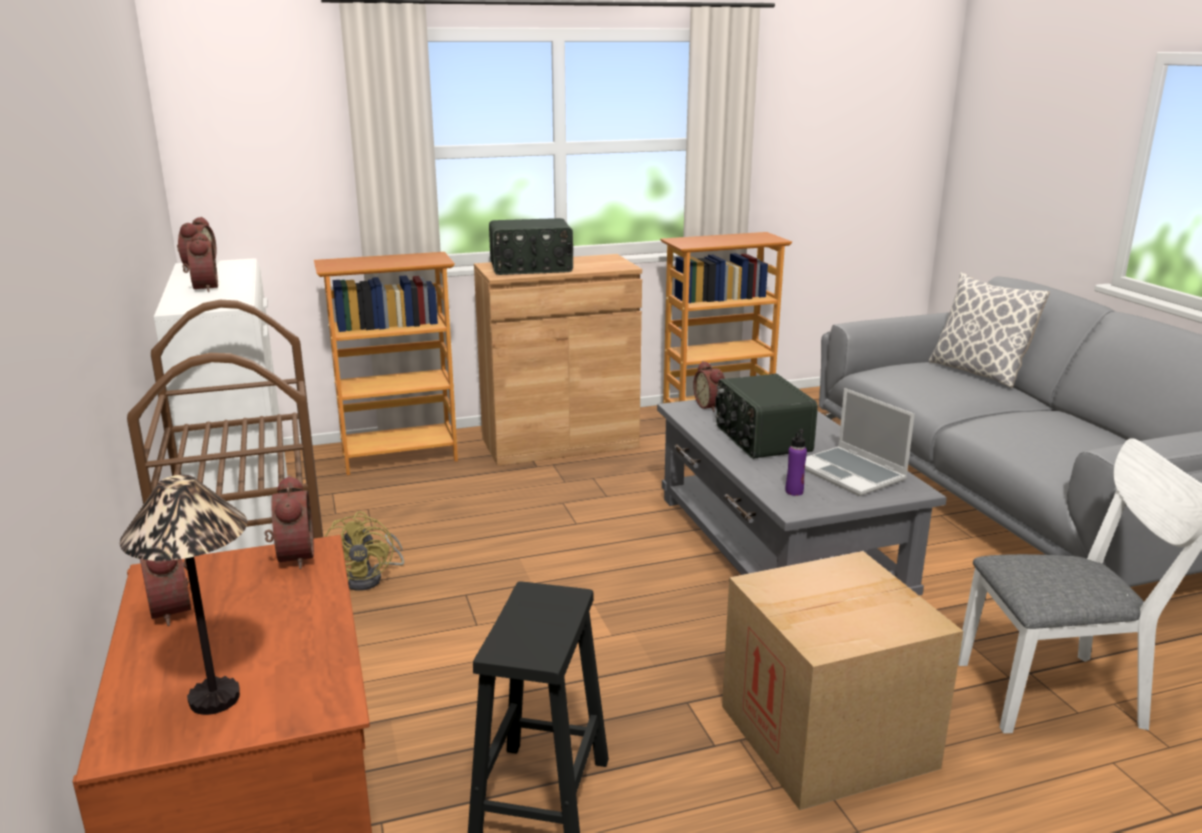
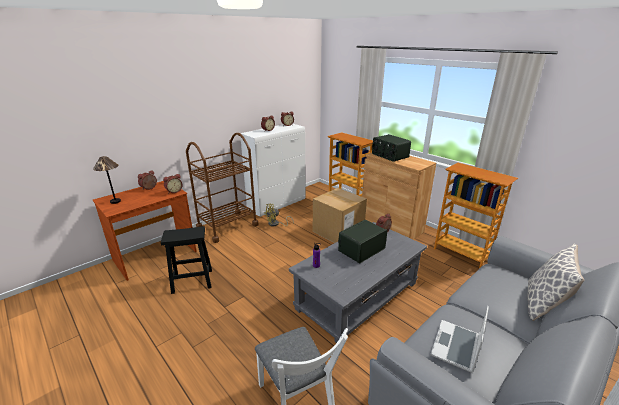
camera: 65 degrees right, 5 degrees up
(826, 736) = (238, 332): cardboard box -> cardboard box (338, 231)
(851, 473) = (346, 277): laptop -> laptop (456, 347)

